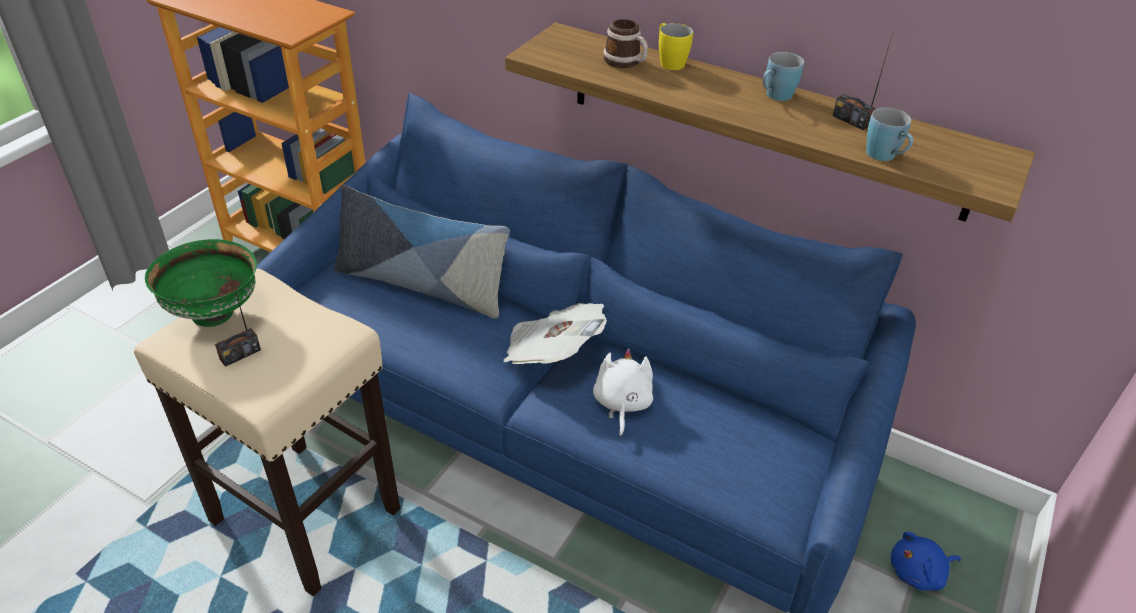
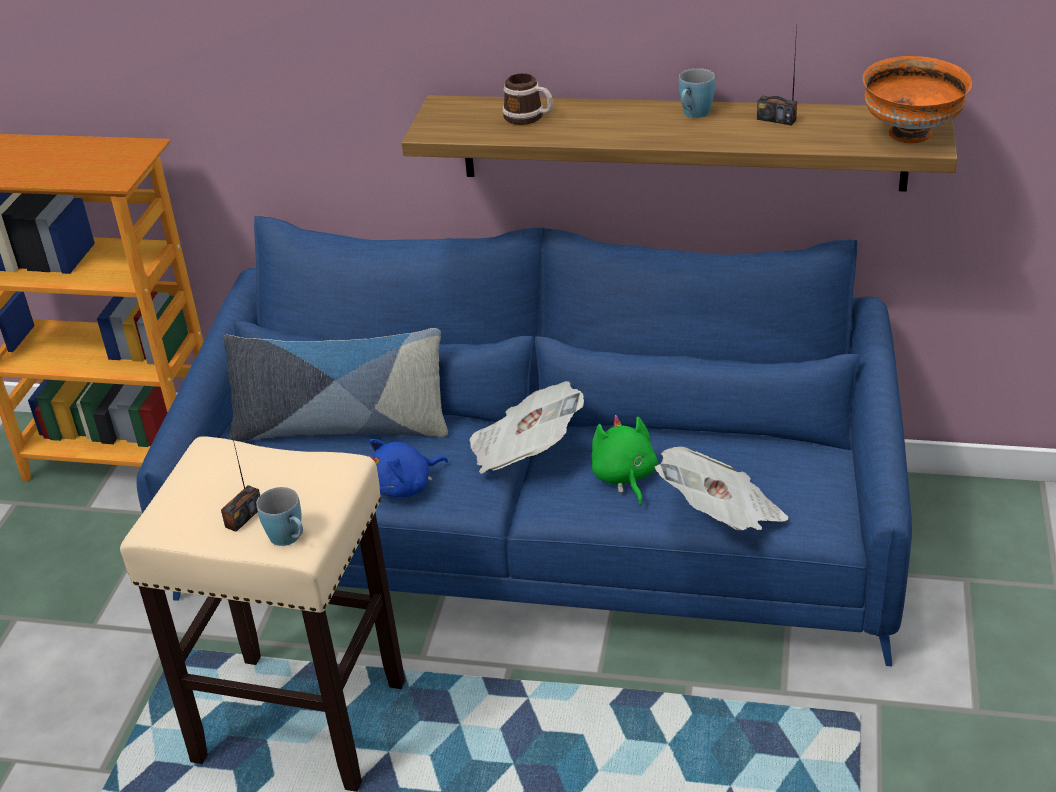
camera: 15 degrees left, 5 degrees down
(214, 312) = (187, 488): green bowl -> none
(621, 404) = (624, 477): white plush toy -> green plush toy
(669, 61) = (570, 106): yellow mug -> none
(687, 471) = (721, 516): none -> newspaper
(885, 157) = (824, 144): blue mug -> blue mug (289, 539)
(918, 573) = (968, 568): blue plush toy -> blue plush toy (404, 486)
(980, 170) = (911, 135): none -> orange bowl

